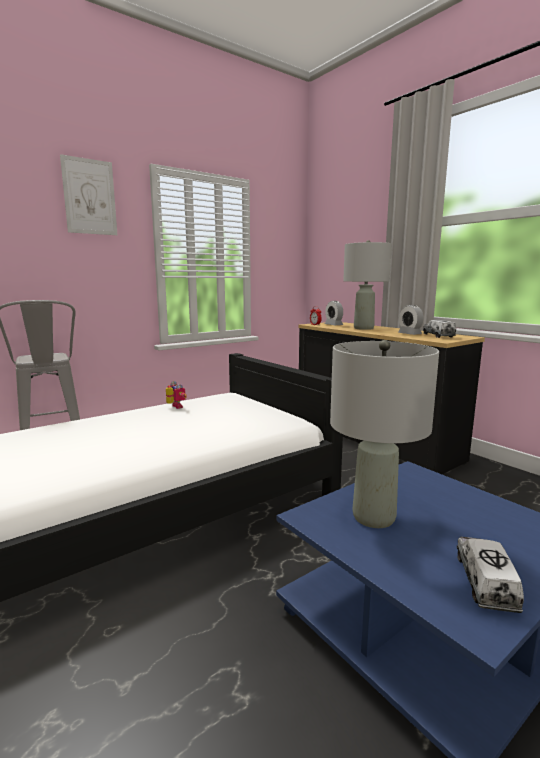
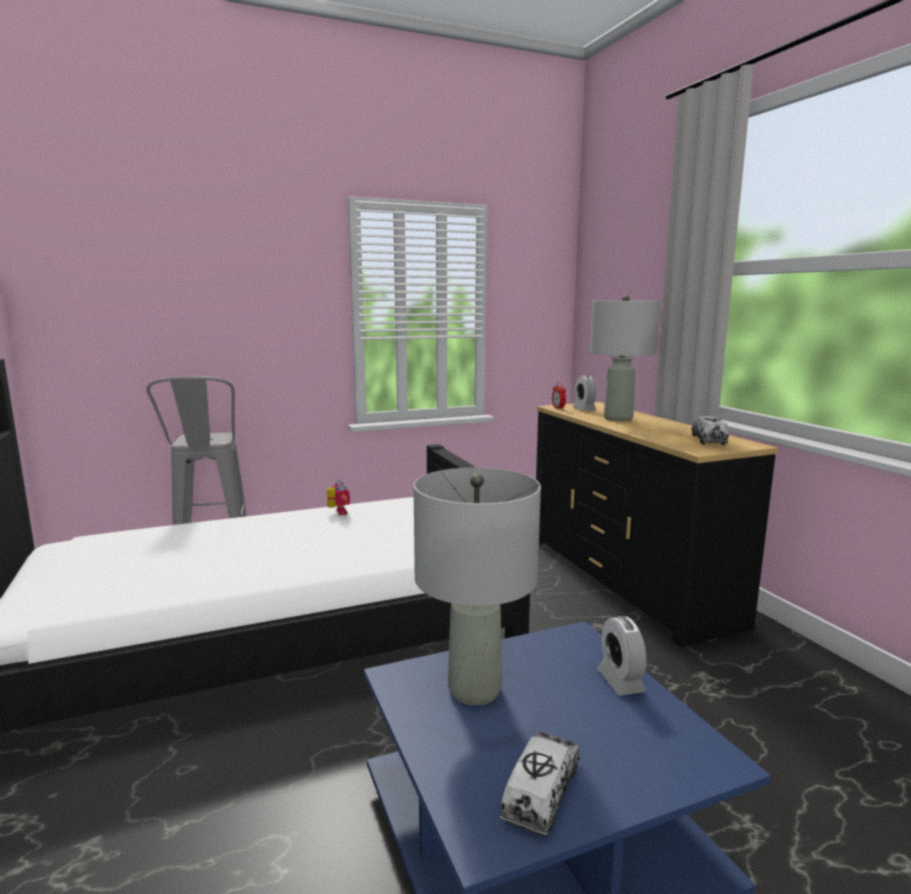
camera: 15 degrees right, 0 degrees up
(89, 197) = (271, 244): picture -> none
(409, 334) = (669, 434): alarm clock -> alarm clock (620, 681)

